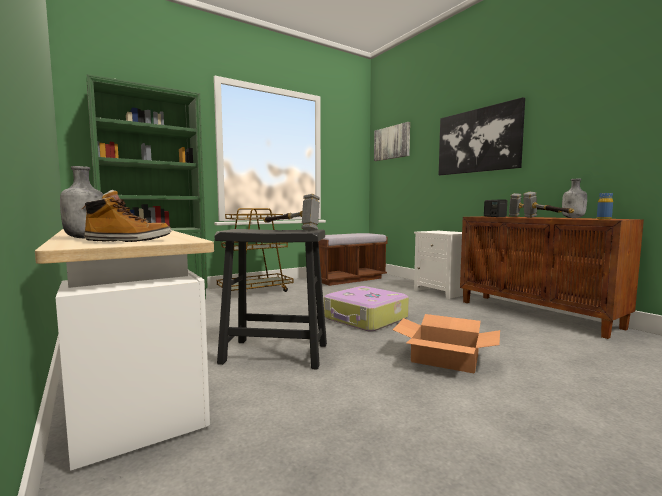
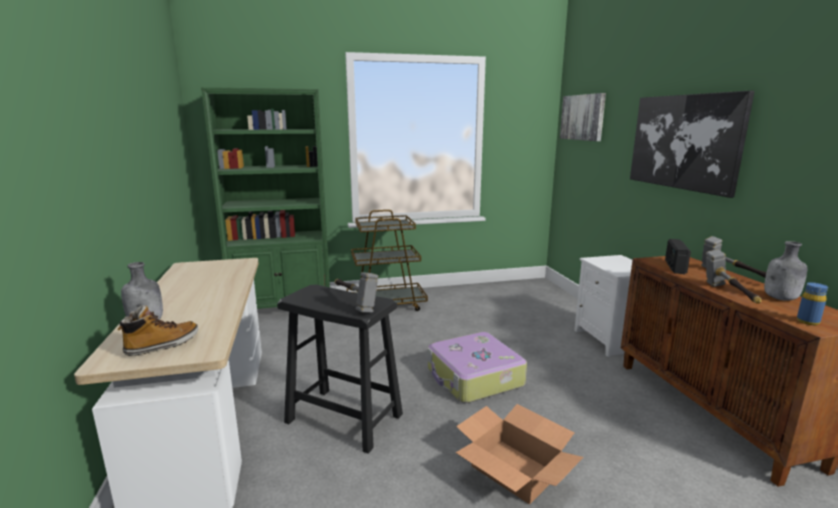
camera: 20 degrees right, 10 degrees up
(129, 241) = (162, 345): boot -> boot turned 45 degrees counterclockwise
(347, 279) = (505, 295): brown bench -> none

